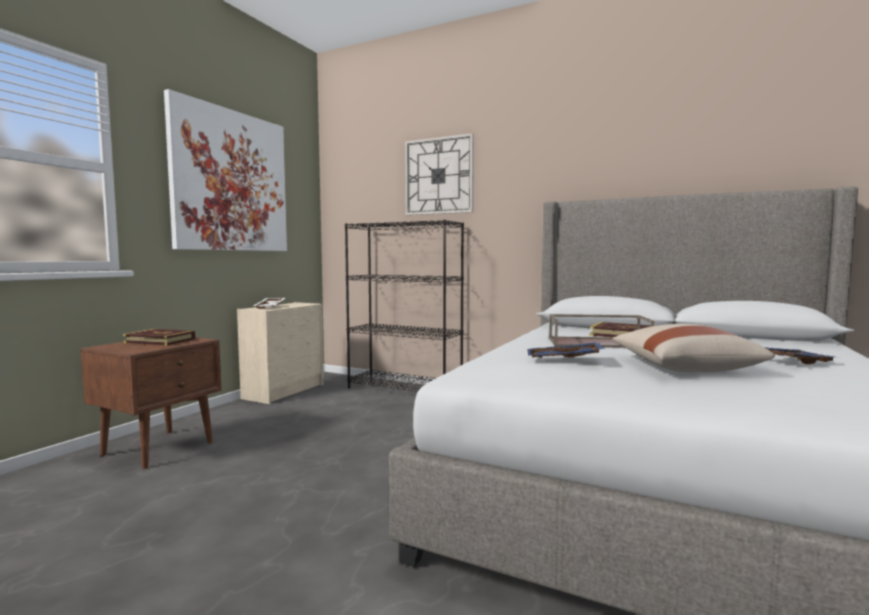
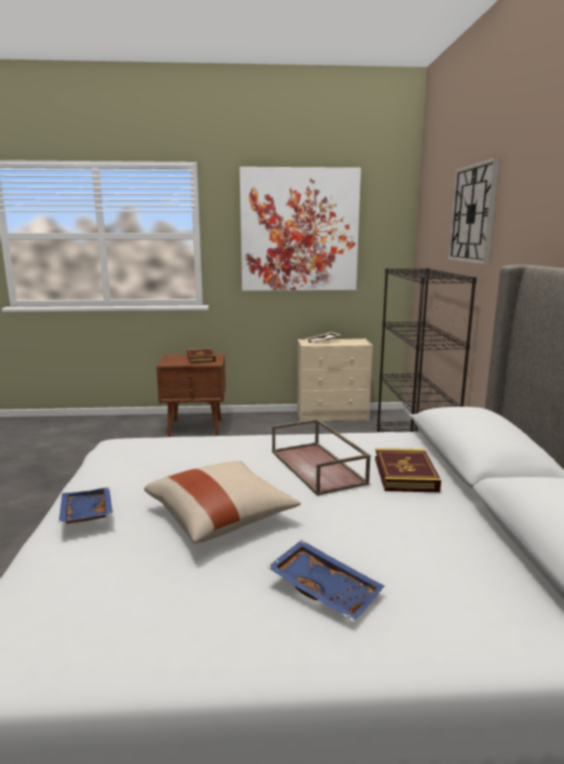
camera: 60 degrees right, 10 degrees up
(563, 360) = (187, 462): blue tray -> blue tray (85, 514)

